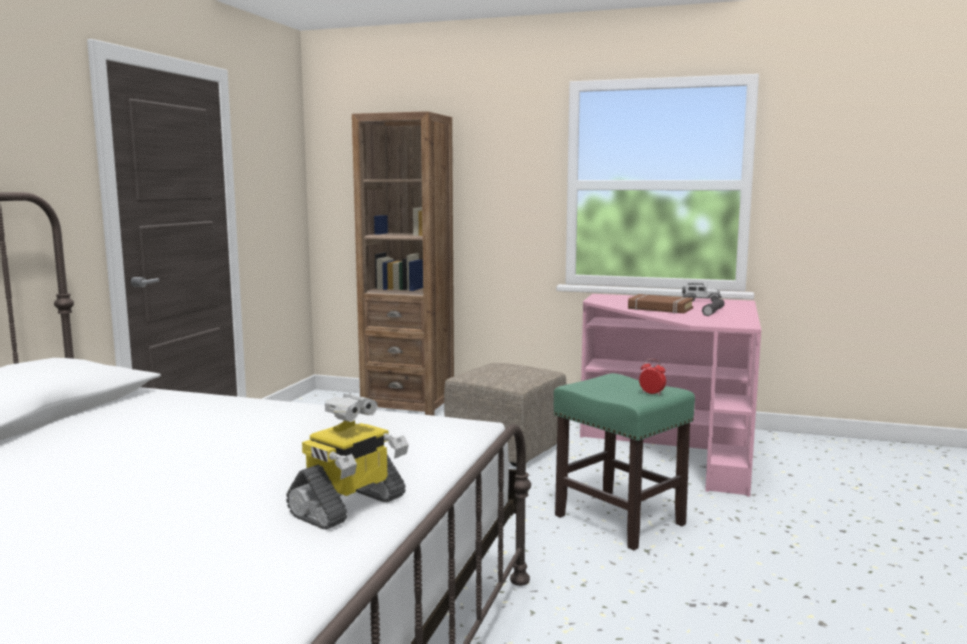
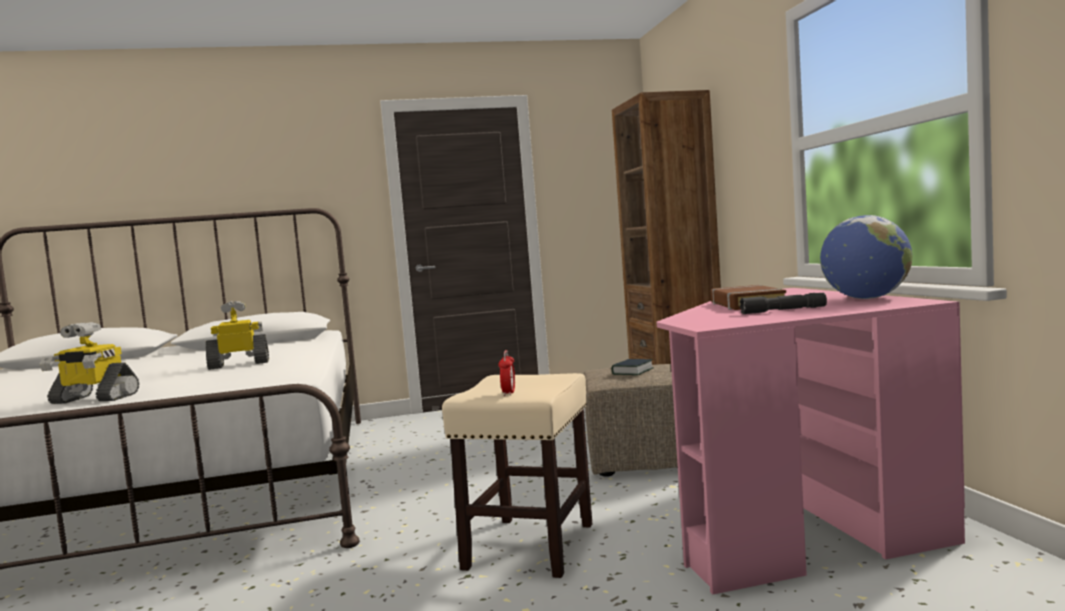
camera: 60 degrees right, 5 degrees down
(265, 434) = (240, 364): none -> toy robot
(509, 372) = (632, 371): none -> book
(618, 519) = (530, 545): green stool -> beige stool
(701, 300) = (866, 298): toy car -> globe

